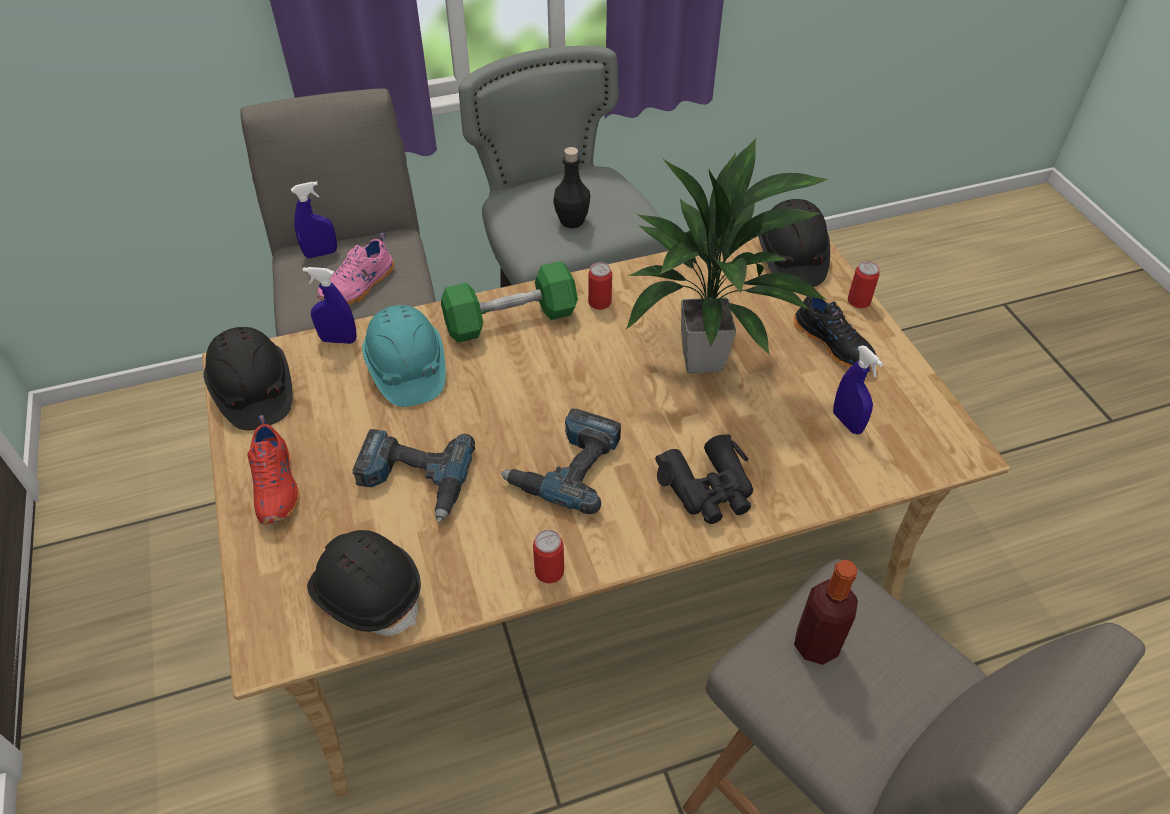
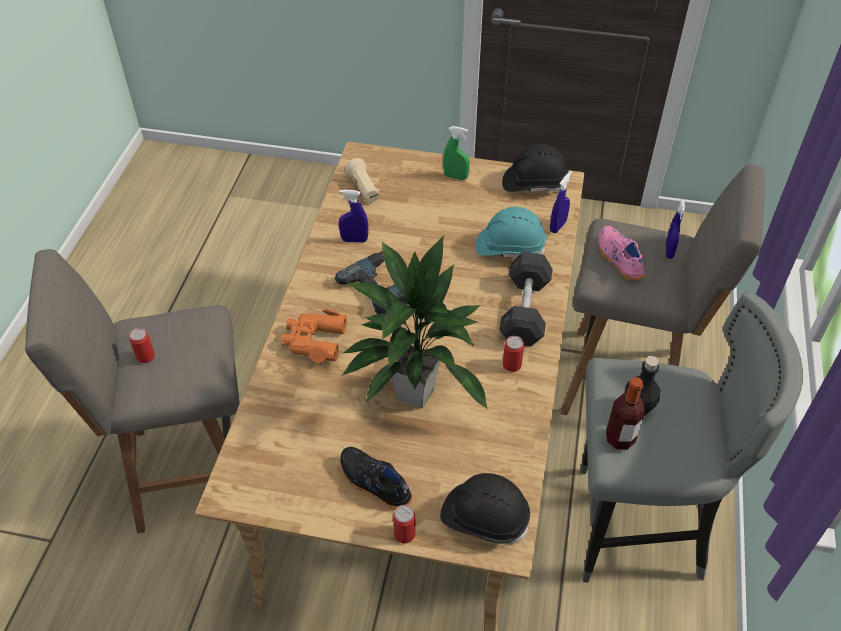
camera: 120 degrees right, 0 degrees up
(277, 485) = (455, 177): red shoe -> green spray bottle
(367, 593) = (363, 189): black hard hat -> beige flashlight
(414, 480) = (420, 224): power drill -> none
(511, 319) = (525, 310): green dumbbell -> grey dumbbell
(549, 571) = (320, 253): can -> can (145, 356)
(708, 488) = (314, 341): black binoculars -> orange binoculars
(816, 644) = (194, 345): bottle -> bottle (620, 439)
(834, 343) = (374, 484): black shoe -> black shoe turned 45 degrees clockwise
(847, 422) = (302, 442): blue spray bottle -> blue spray bottle (354, 240)

